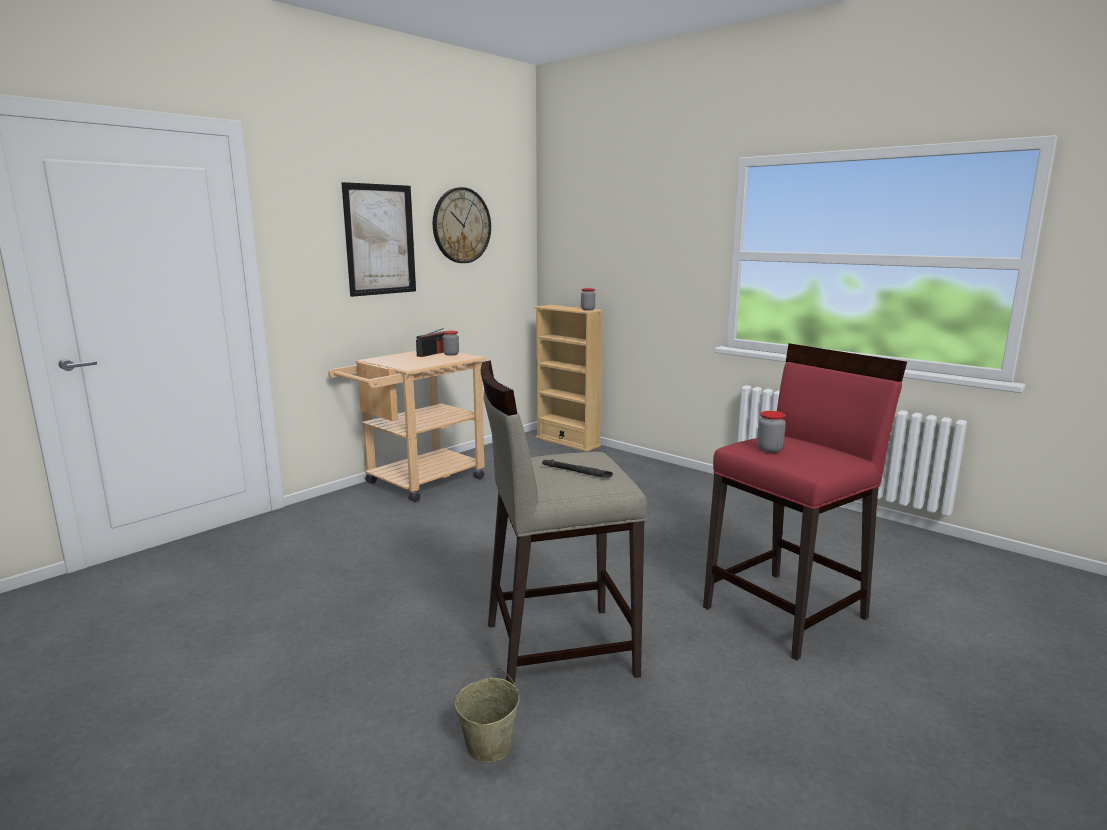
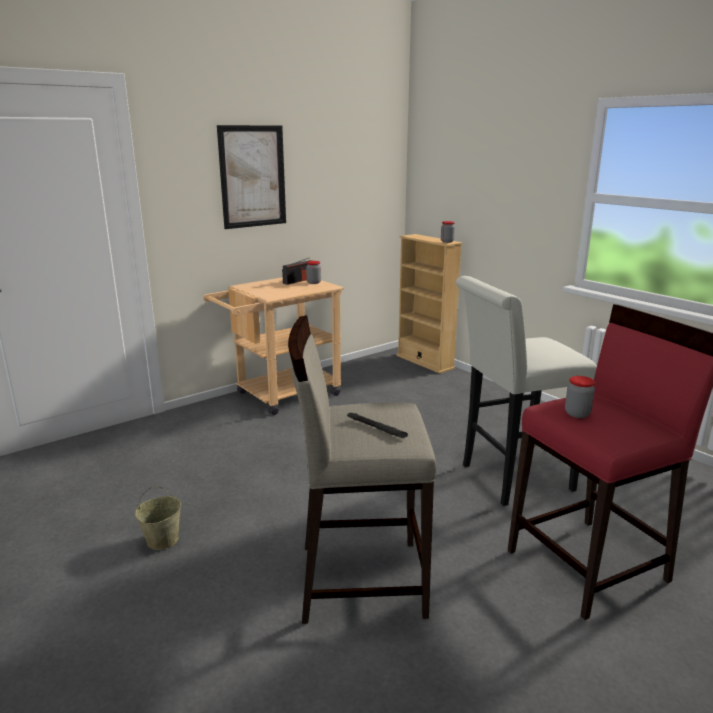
camera: 10 degrees right, 5 degrees up
(461, 225) = (331, 161): wall clock -> none
(489, 745) = (274, 671): beige bucket -> beige bucket (163, 540)
(686, 542) = (509, 479): none -> white stool

